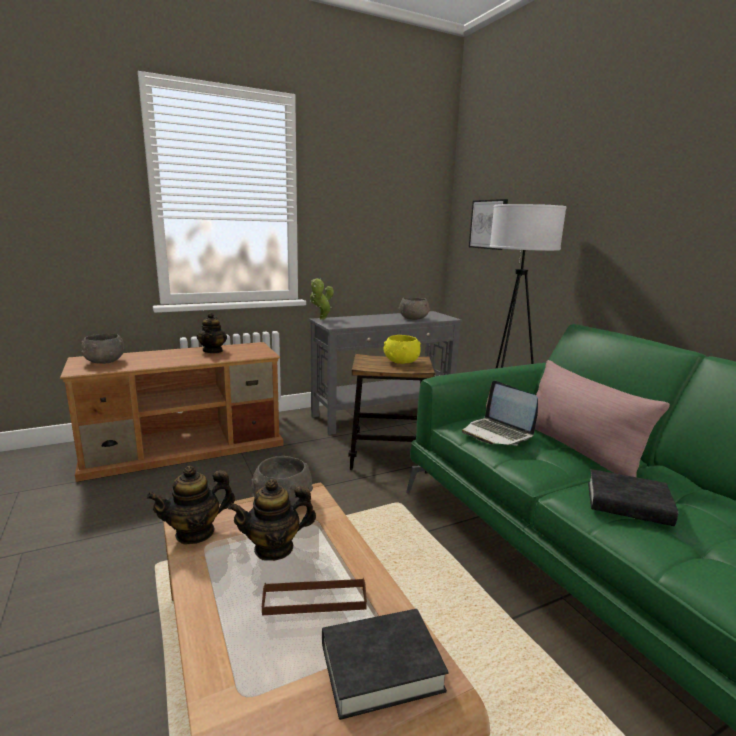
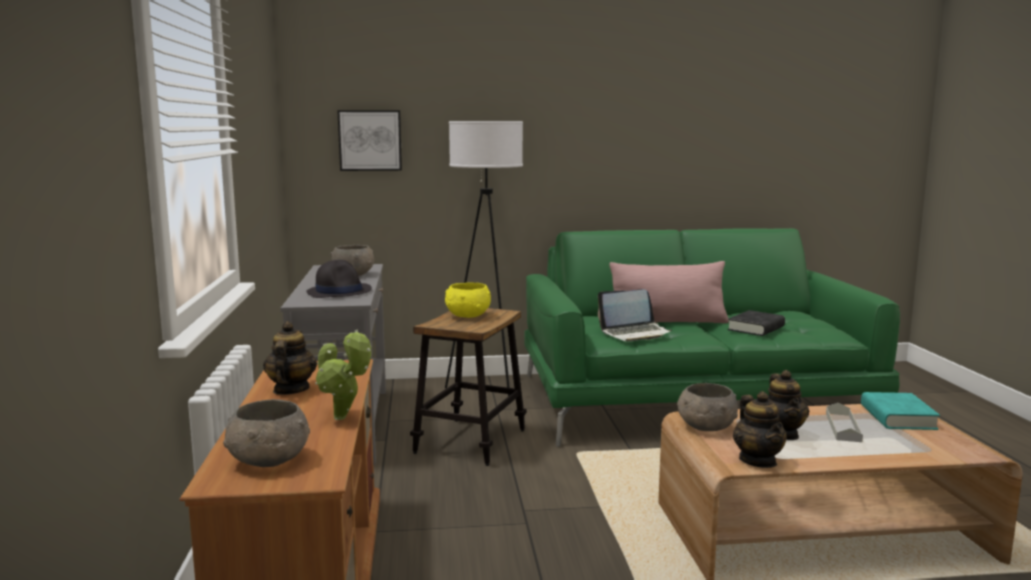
camera: 70 degrees left, 5 degrees down
(213, 351) = (290, 390): teapot -> teapot turned 105 degrees counterclockwise
(314, 600) = (843, 427): brown tray -> grey tray
(321, 319) = (298, 303): potted plant -> potted plant (343, 418)
(359, 321) = (339, 292): none -> black hat
(381, 667) = (897, 417): black book -> turquoise book

